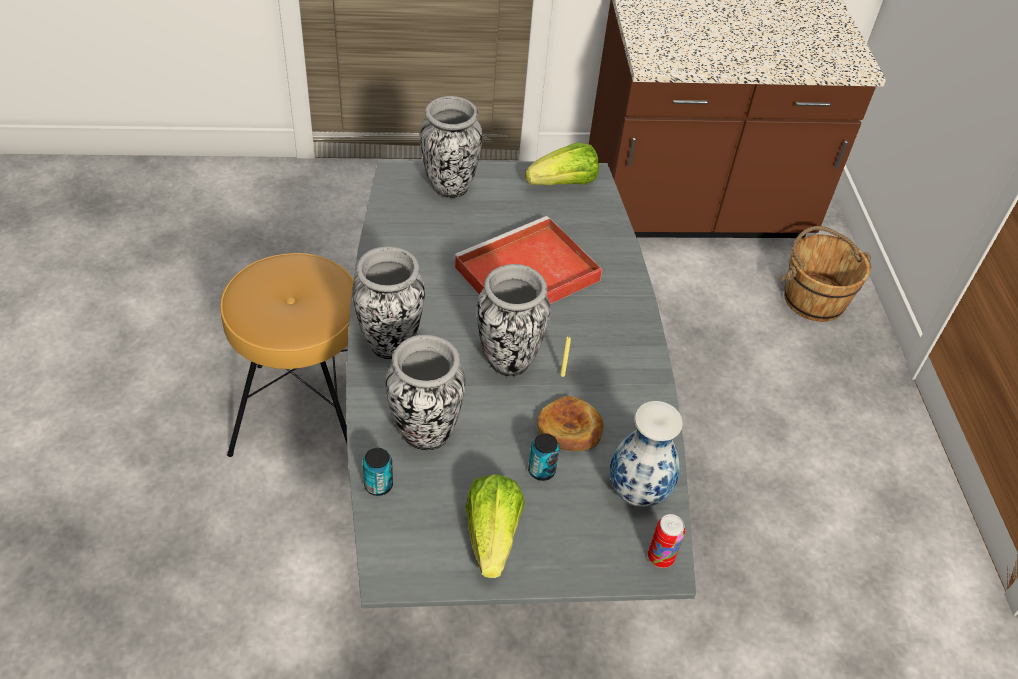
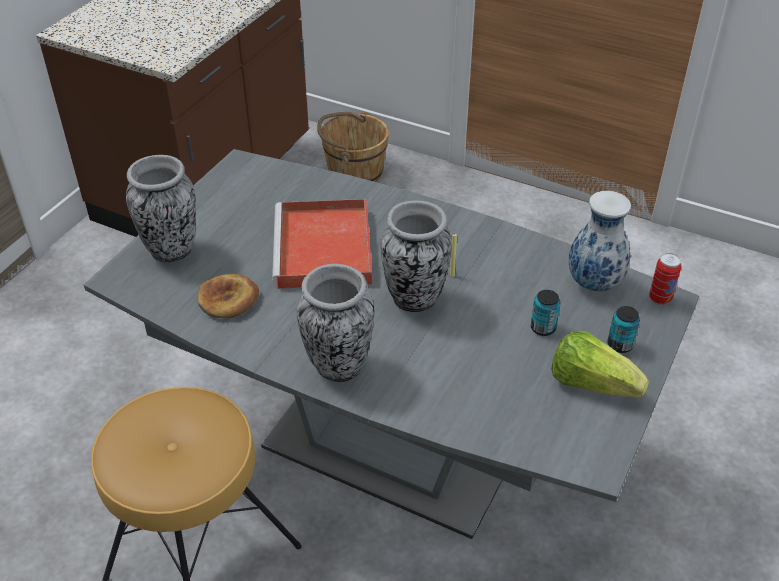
camera: 55 degrees left, 5 degrees down
(378, 485) = (498, 437): can -> can (620, 345)
(425, 434) = (460, 384): vase -> none
(564, 184) = (236, 182): lettuce -> none
(570, 428) = (510, 294): bread -> bread (228, 300)

